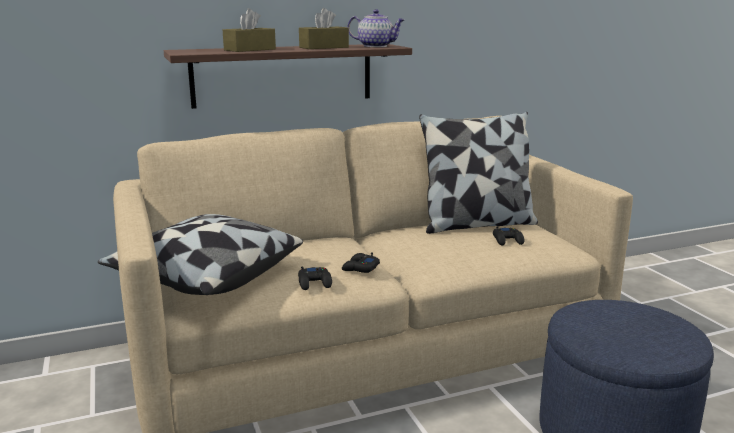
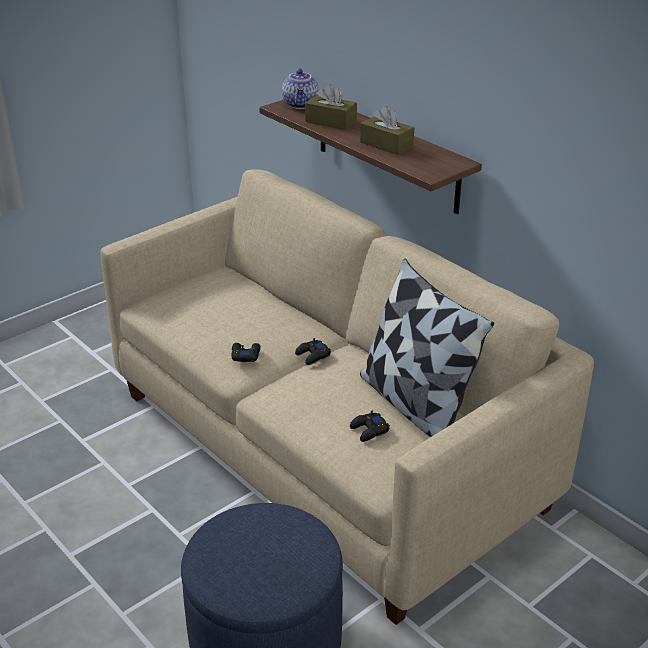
camera: 70 degrees right, 15 degrees up
(205, 277) = (194, 291): pillow -> none
(315, 283) = (202, 340): black game controller -> black game controller (313, 356)
(376, 46) = (426, 165): teapot -> teapot (301, 105)

